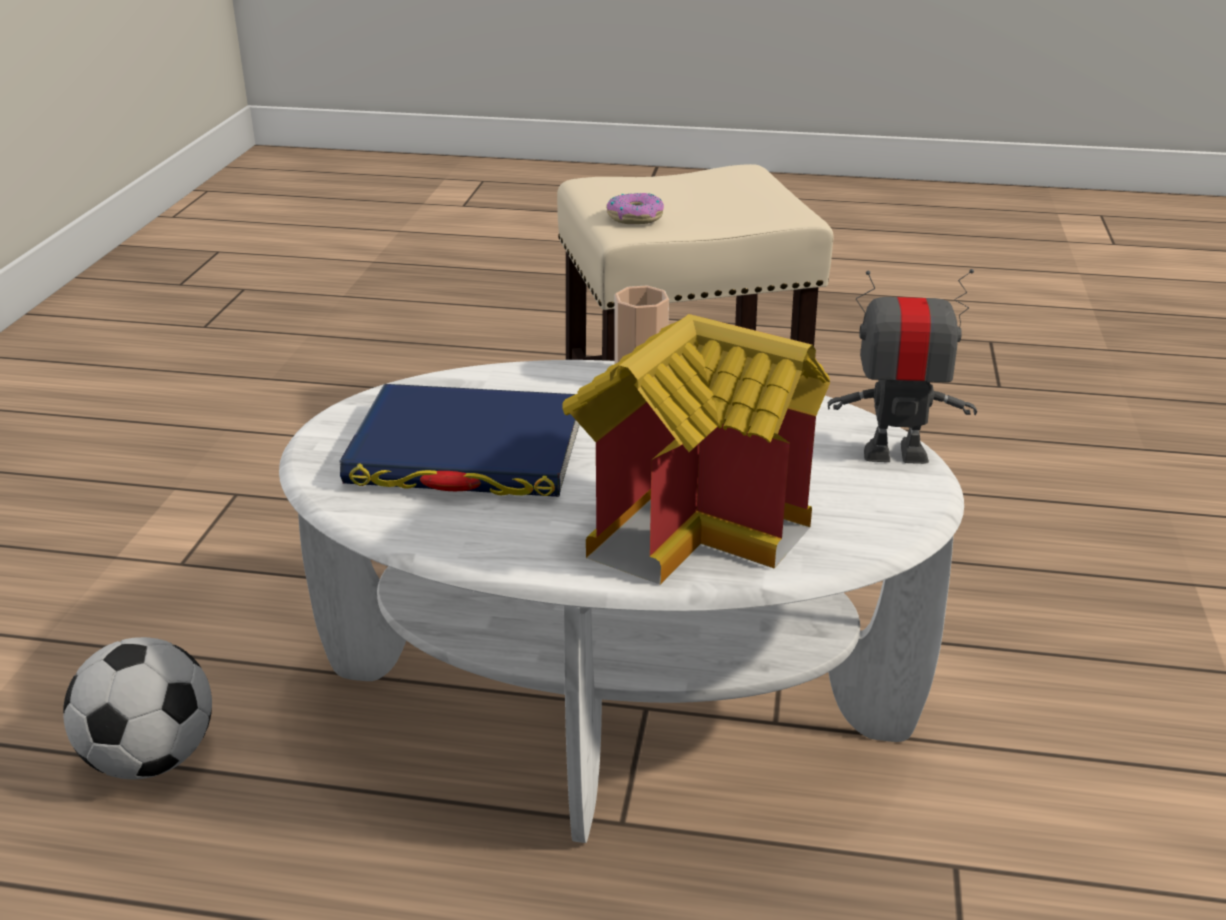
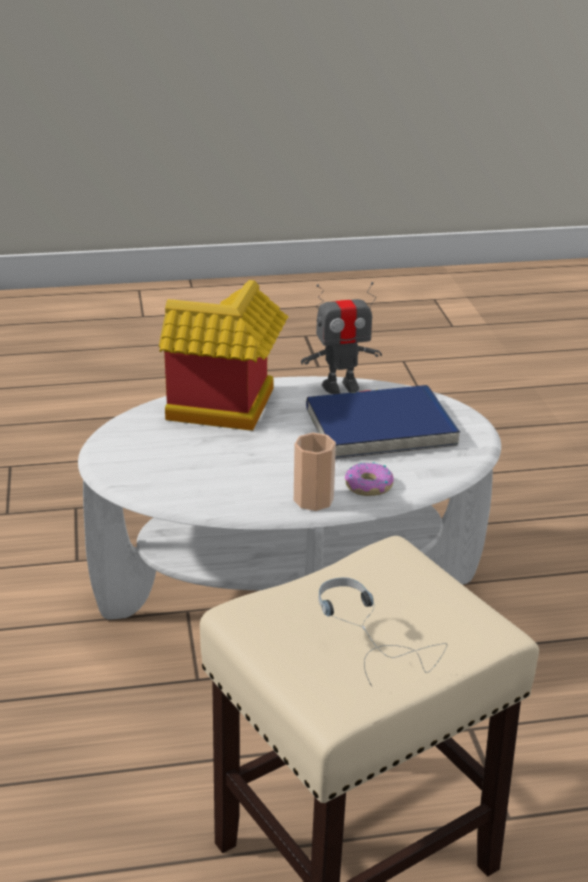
camera: 160 degrees right, 0 degrees up
(151, 759) = (517, 522): football -> none
(635, 217) = (399, 572): donut -> donut (368, 486)
(692, 190) = (375, 642): none -> headphones
(895, 453) = (121, 471): toy robot -> toy robot (341, 386)

